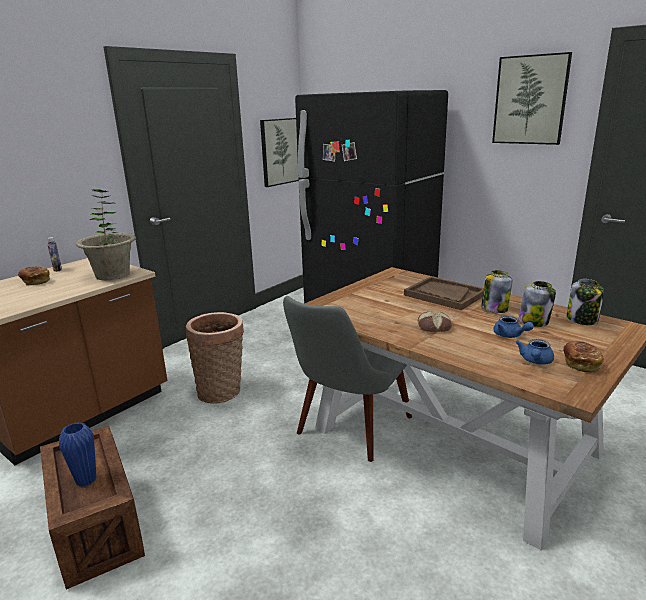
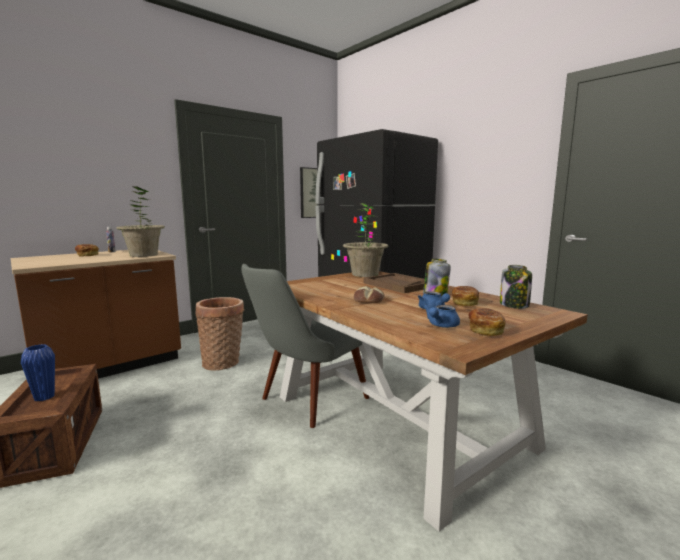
camera: 10 degrees right, 10 degrees down
(392, 278) = (365, 274): none -> potted plant
(530, 100) = (502, 140): picture -> none
(534, 321) = (465, 303): jar -> bread

